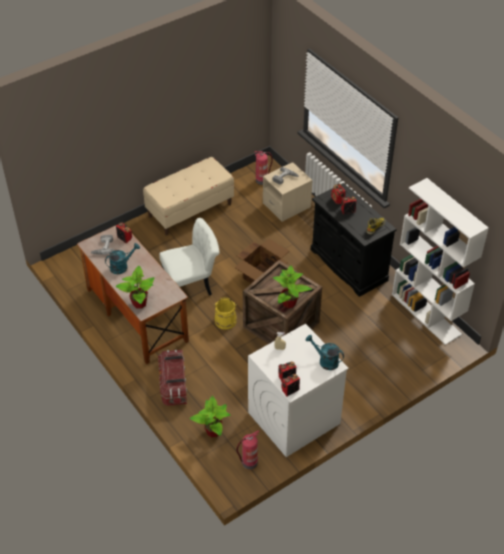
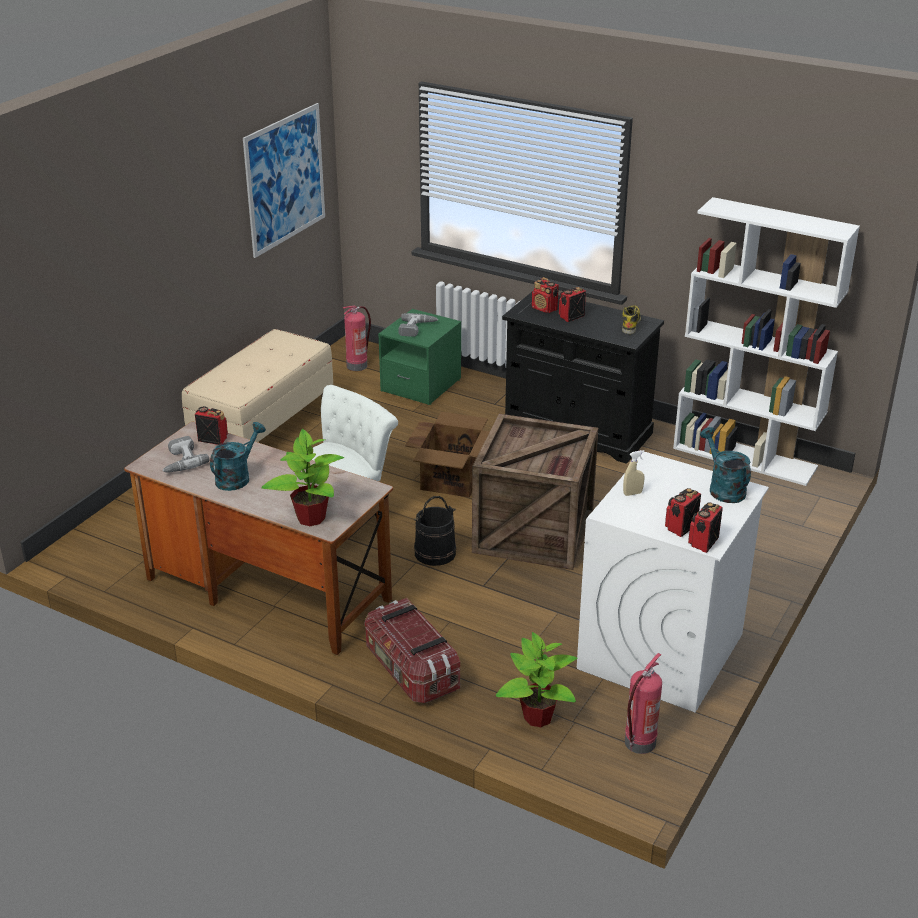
camera: 25 degrees left, 15 degrees down
(225, 321) = (435, 553): yellow bucket -> black bucket
(229, 81) = (285, 179): none -> picture
(286, 205) = (421, 385): beige nightstand -> green nightstand
(289, 303) = (562, 464): potted plant -> none
(325, 361) = (723, 488): turquoise watering can -> turquoise watering can turned 60 degrees clockwise

